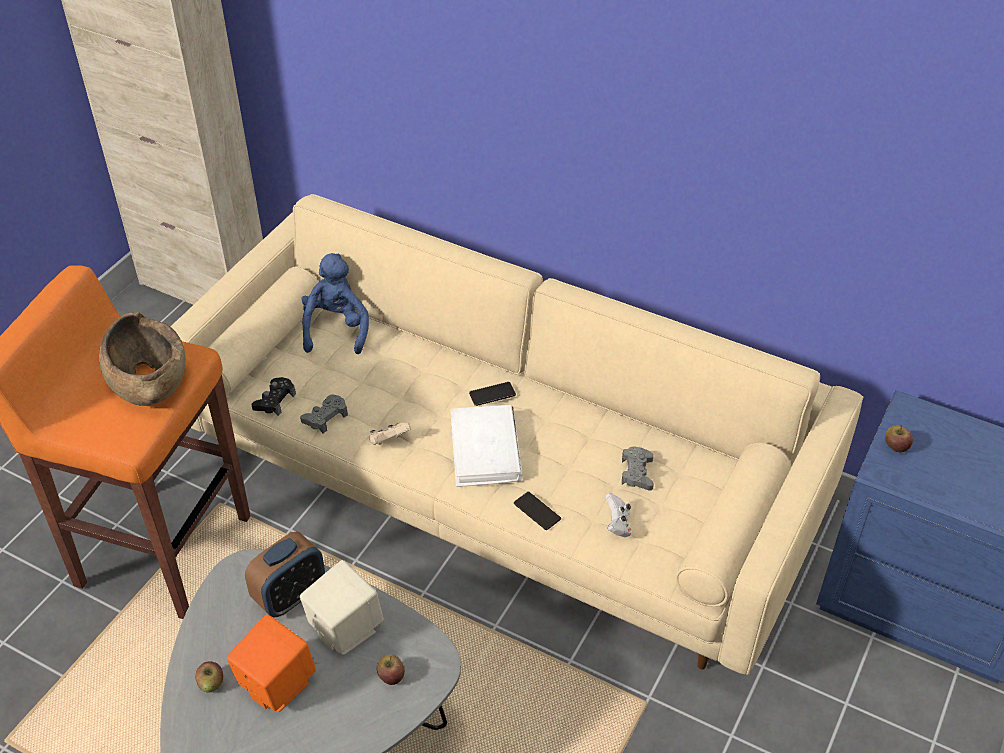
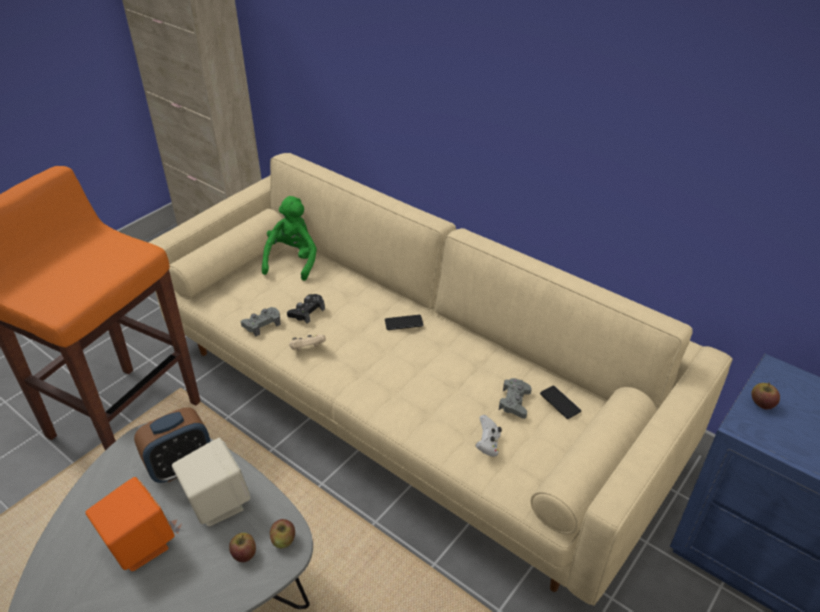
camera: 10 degrees right, 5 degrees down
(147, 378) = (98, 263): brown bowl -> none
(211, 683) = (84, 534): apple -> apple (283, 540)
(274, 400) = (226, 307): black game controller -> black game controller (307, 312)
(335, 328) = (292, 260): blue plush toy -> green plush toy
(485, 450) = (386, 366): white book -> none
(537, 511) = (418, 423): phone -> phone (560, 402)

